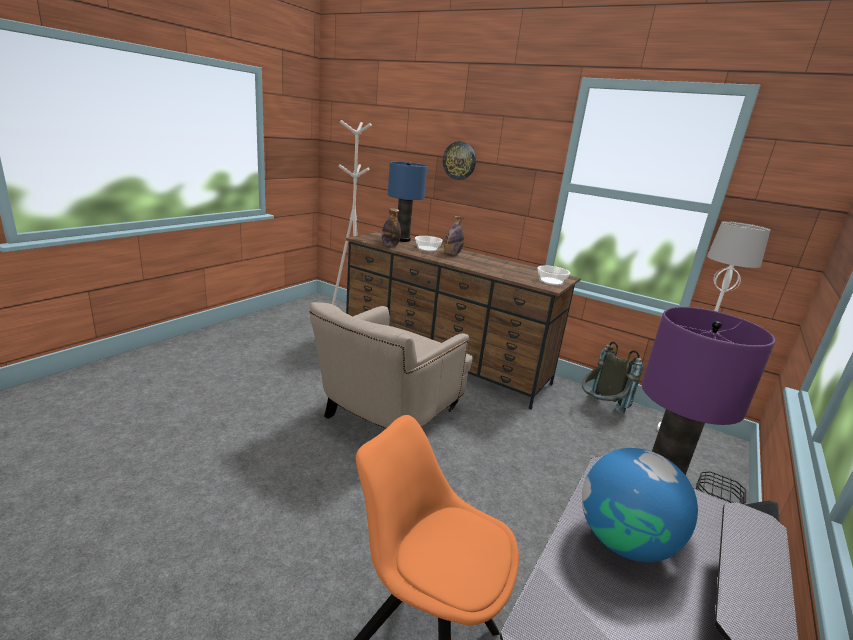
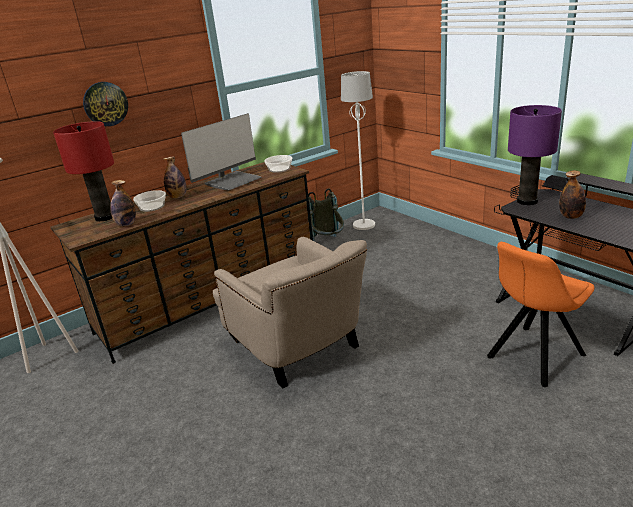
camera: 65 degrees left, 5 degrees up
(402, 240) = (105, 217): blue table lamp -> red table lamp
(501, 267) = (232, 181): none -> monitor
(624, 541) = (571, 216): globe -> bottle

